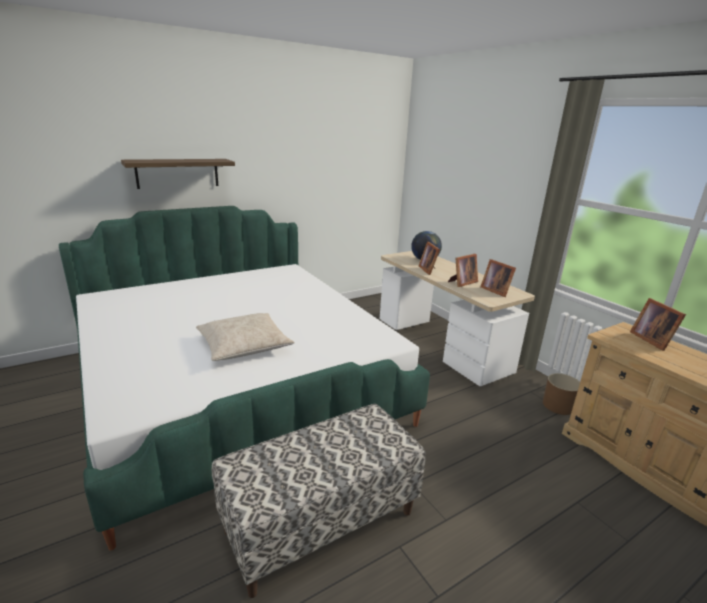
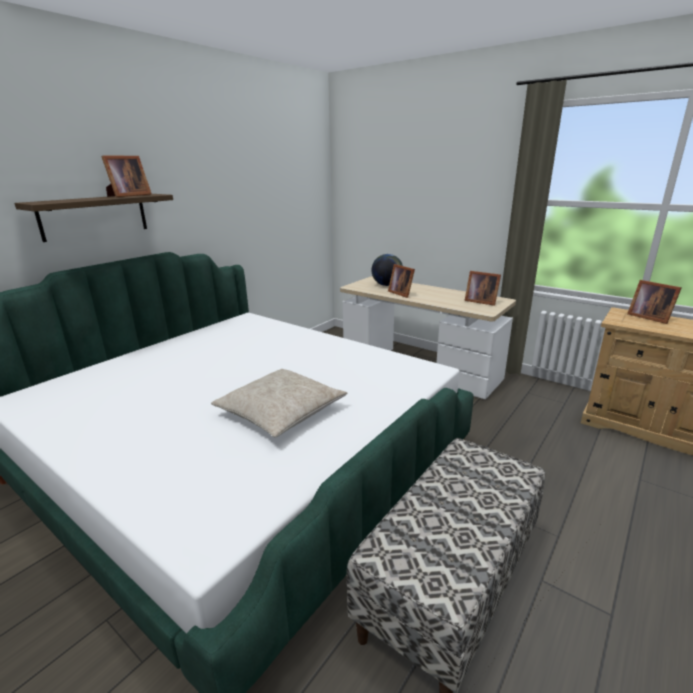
camera: 20 degrees left, 0 degrees up
(462, 283) = (444, 299): picture frame -> picture frame (127, 195)
(558, 405) = (558, 399): brown planter -> none

